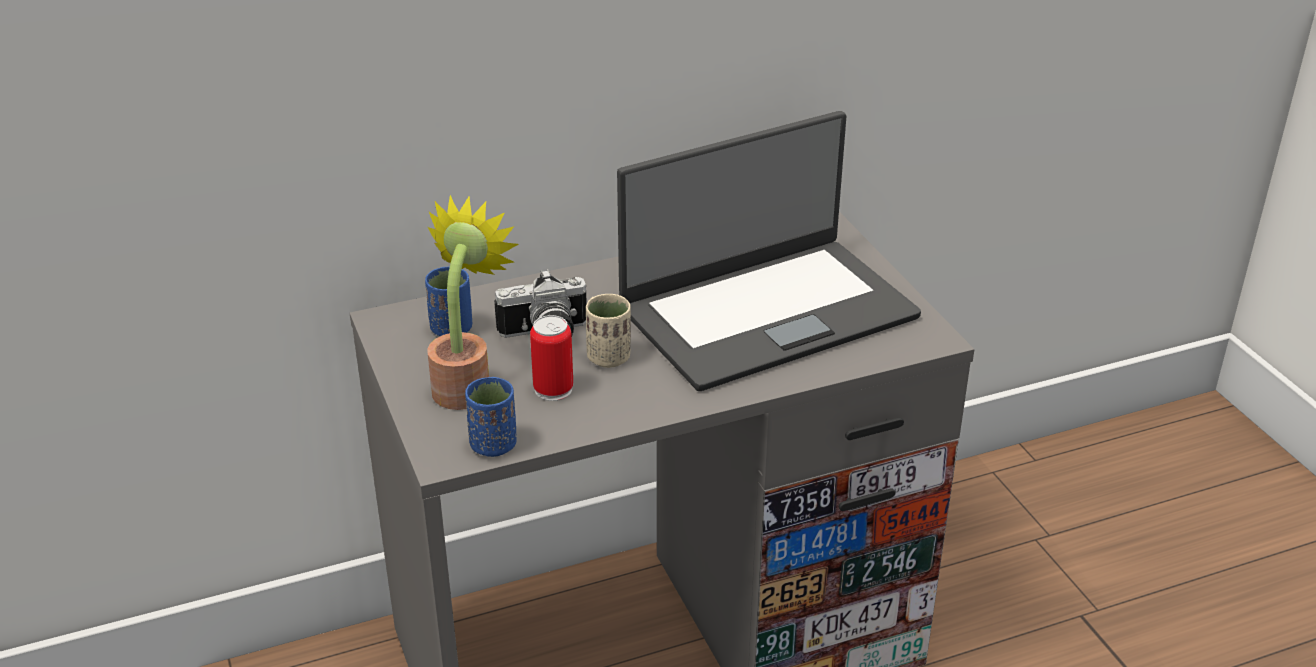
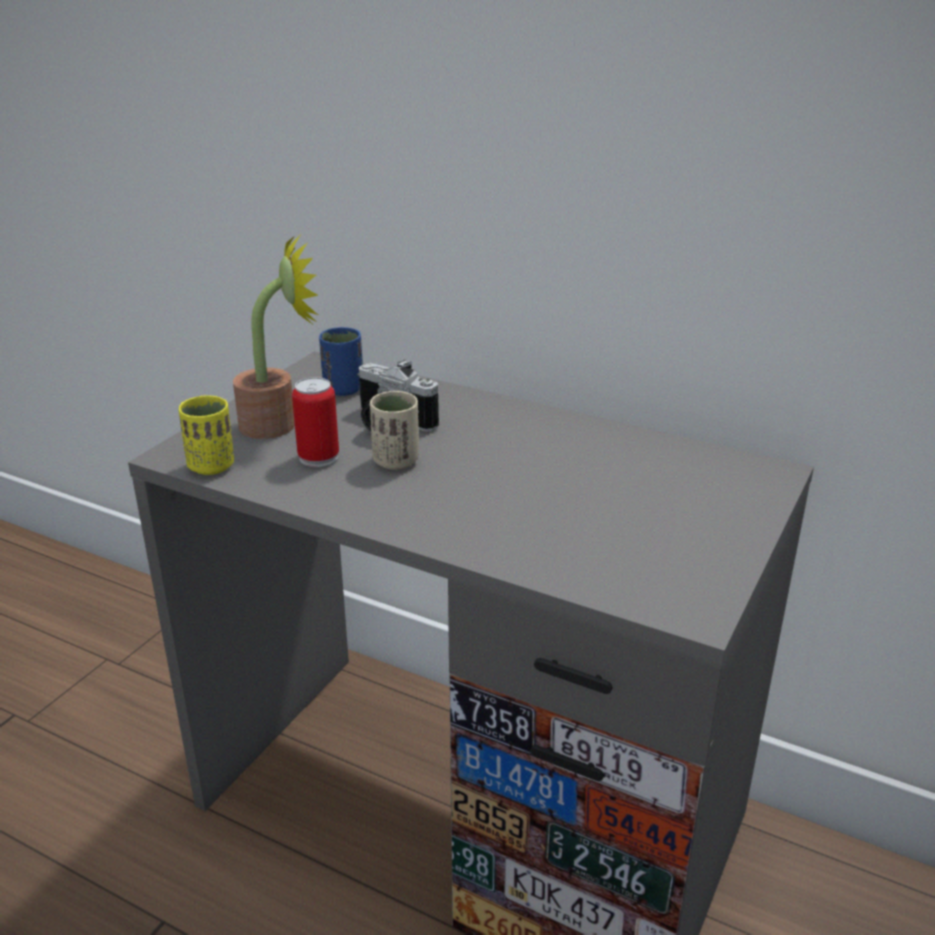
camera: 50 degrees right, 5 degrees down
(493, 445) = (211, 466): blue cup -> yellow cup
(766, 312) = (580, 501): laptop -> none

